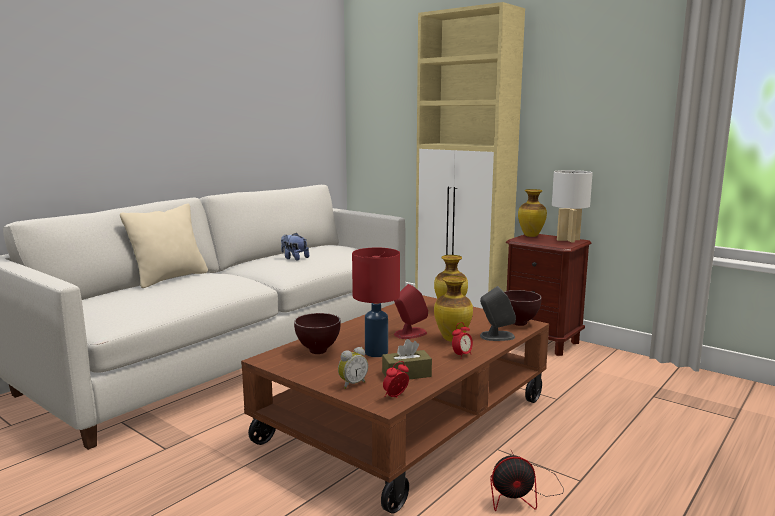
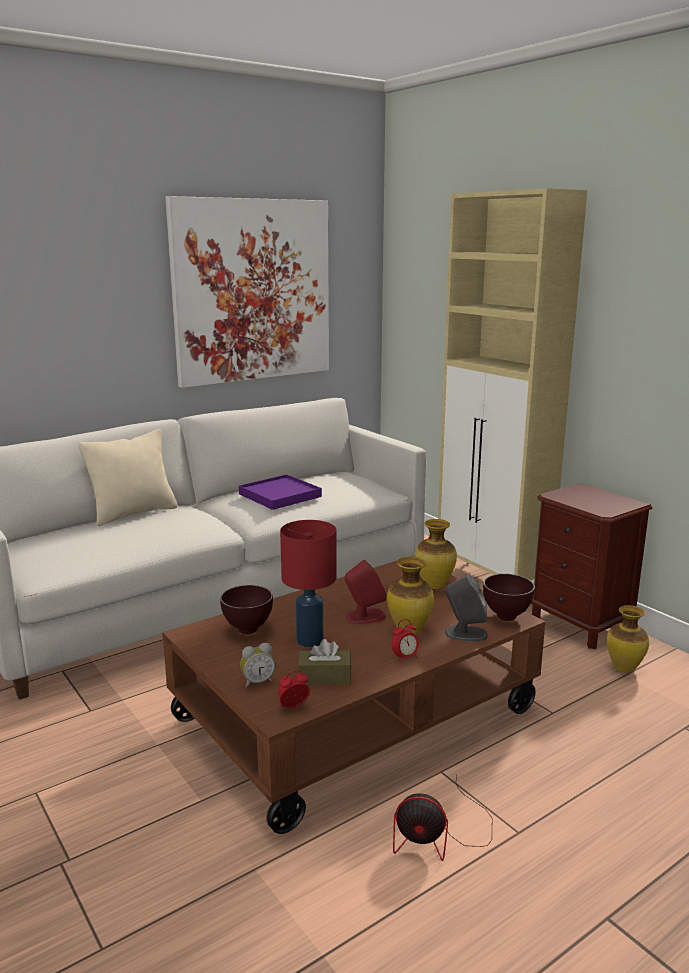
camera: 15 degrees right, 5 degrees up
(250, 94) = (252, 291): none -> picture
(294, 258) = (279, 495): plush toy -> purple tray
(530, 236) = (575, 489): vase -> vase (623, 668)
(567, 240) = (619, 501): white table lamp -> none

